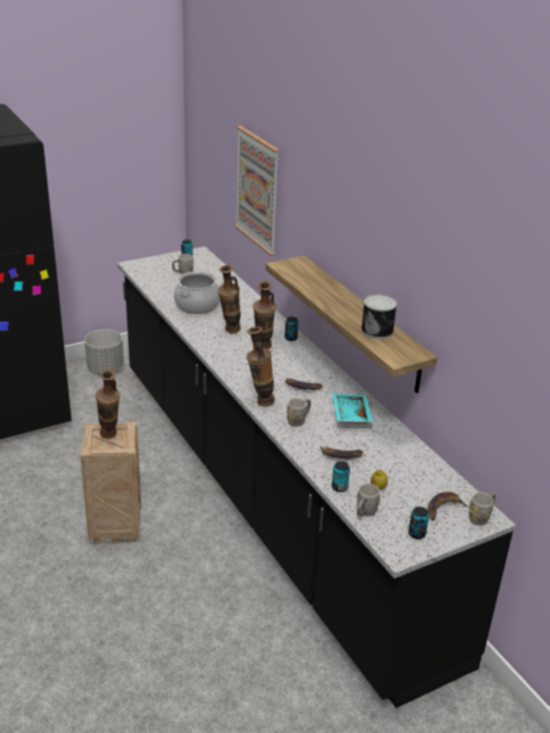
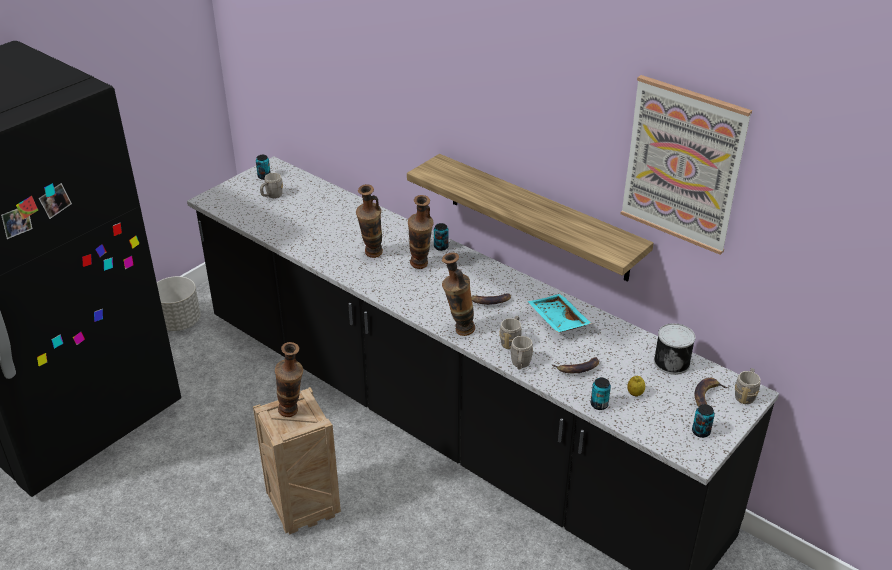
camera: 20 degrees left, 5 degrees up
(197, 305) = (315, 233): cooking pot -> none
(258, 190) = (355, 87): picture -> picture (683, 164)
(364, 513) = (640, 425): grey mug -> grey mug (520, 365)
(377, 330) = (577, 226): can -> can (672, 362)

